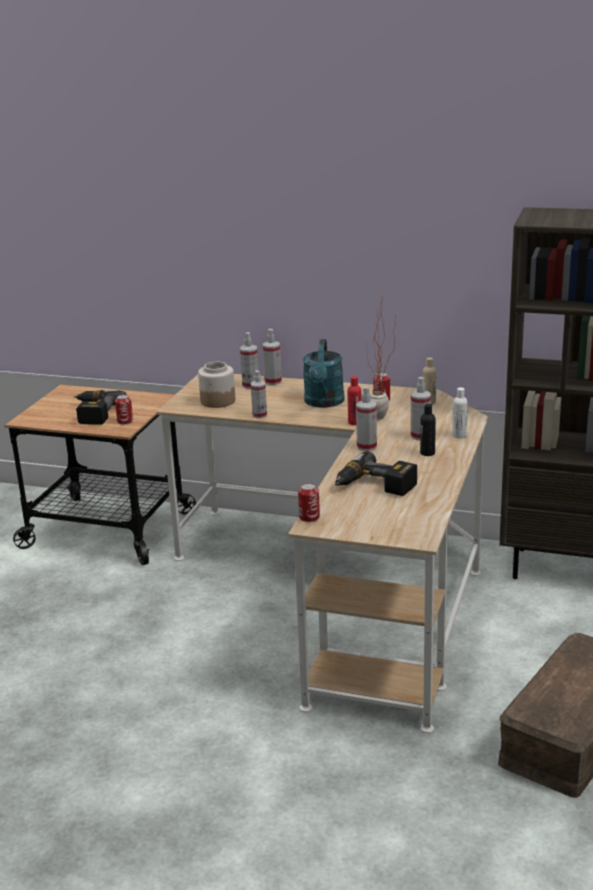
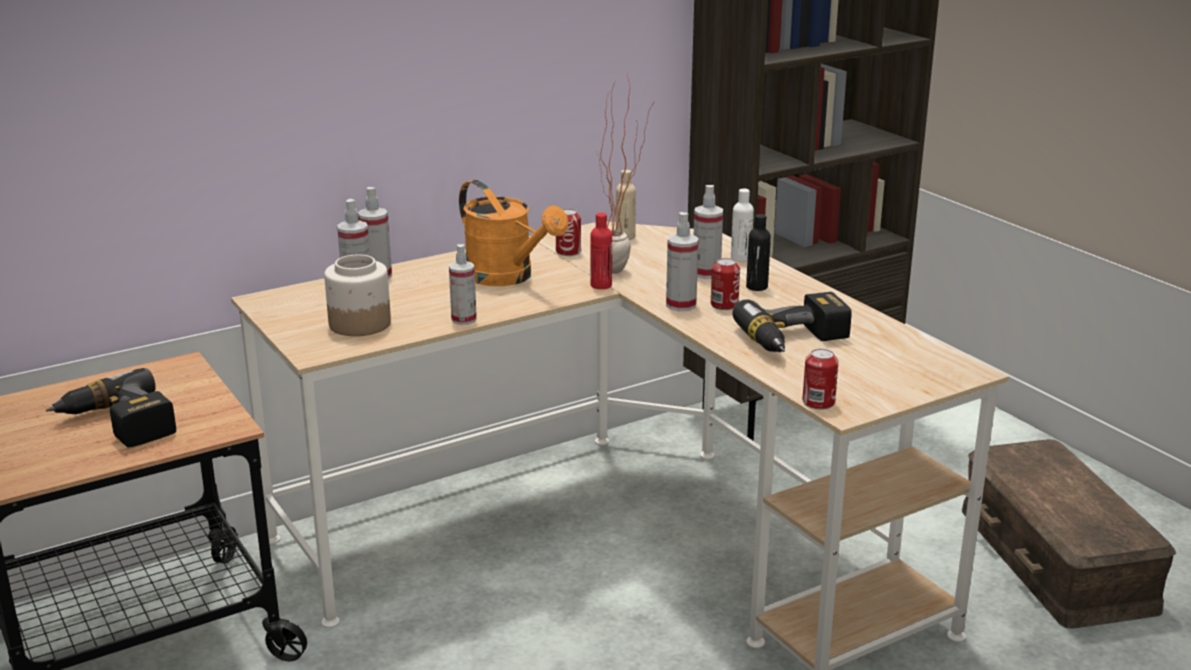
camera: 50 degrees left, 0 degrees up
(125, 421) = (204, 415): can -> can (724, 305)
(324, 403) = (508, 277): turquoise watering can -> orange watering can

